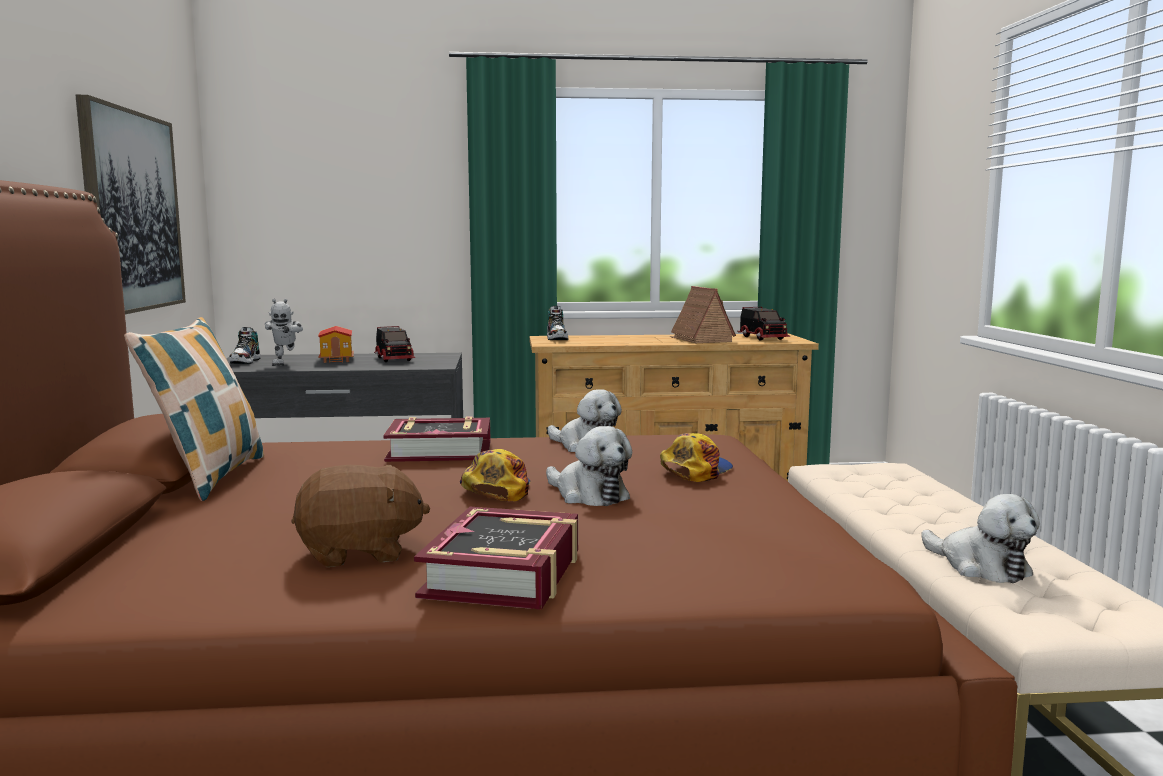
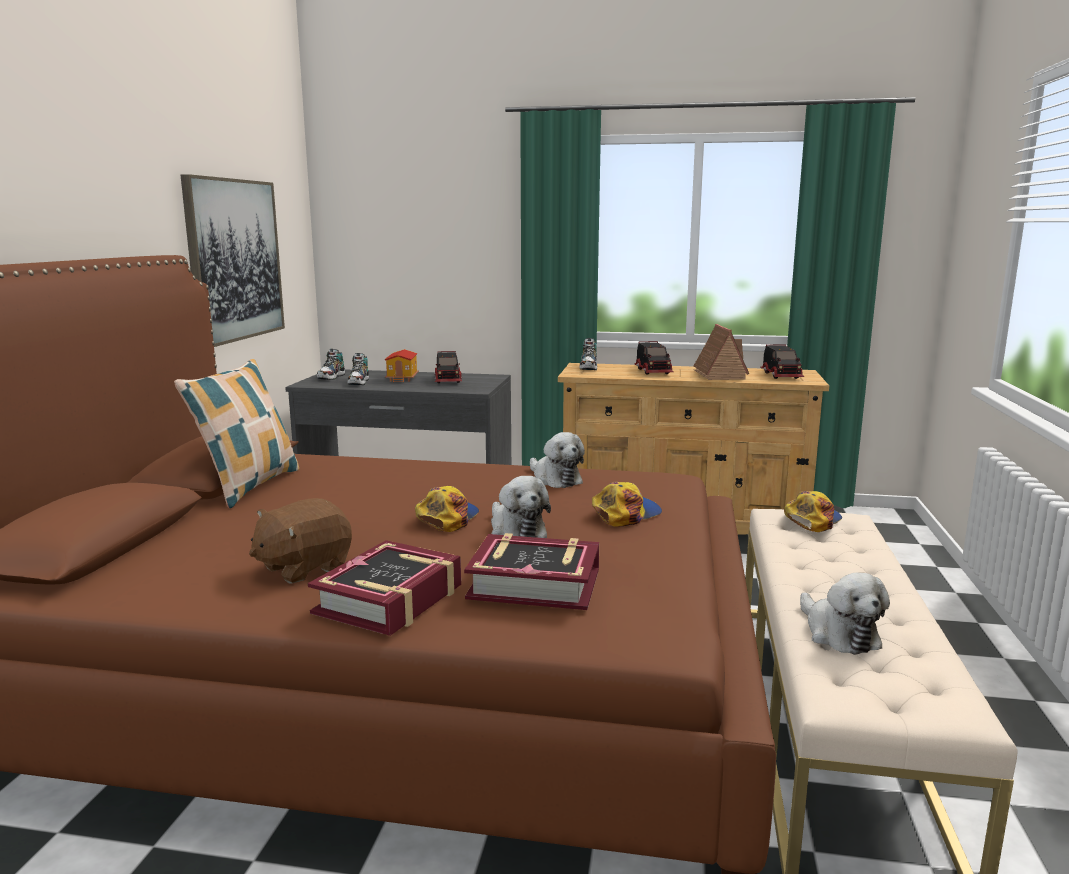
camera: 15 degrees right, 5 degrees up
(286, 365) = (359, 382): toy robot -> shoe
(360, 552) = (303, 567): brown plush toy -> brown plush toy turned 135 degrees clockwise
(440, 451) = (433, 475): book -> book (534, 584)
(630, 339) = (653, 371): none -> toy truck
(861, 470) = (812, 520): none -> cap

